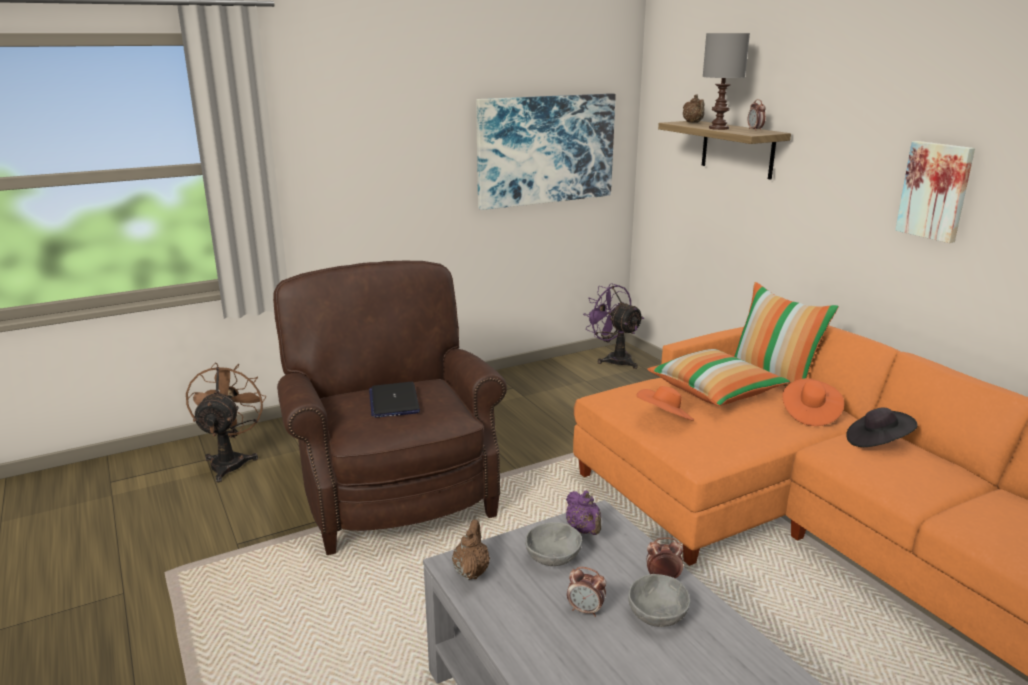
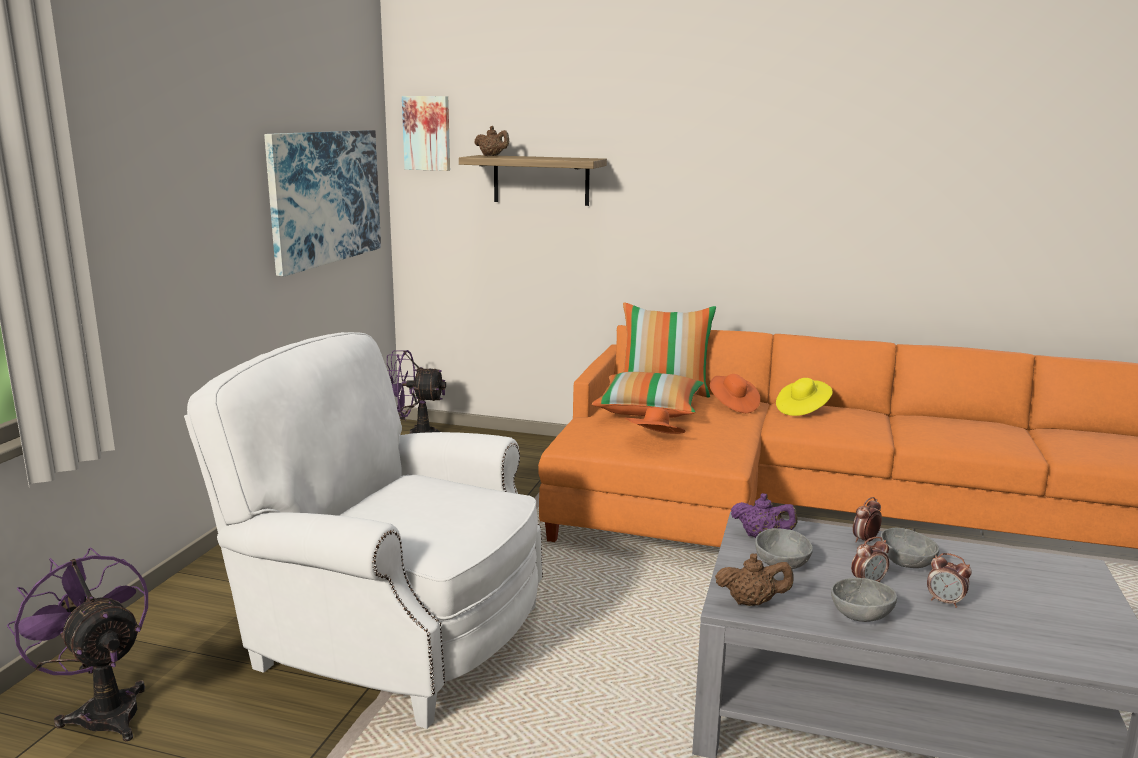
camera: 45 degrees left, 5 degrees down
(230, 461) = (104, 710): brown fan -> purple fan
(393, 489) = (387, 635): brown armchair -> white armchair
(394, 401) = (419, 505): laptop -> none
(471, 571) = (752, 602): brown teapot -> brown teapot turned 135 degrees clockwise
(524, 627) = (859, 615): none -> grey bowl
(719, 128) = (537, 158): grey table lamp -> none
(755, 130) = (572, 158): alarm clock -> alarm clock (945, 602)
(877, 442) = (802, 410): black hat -> yellow hat
(935, 191) = (765, 194): picture -> picture (427, 133)

